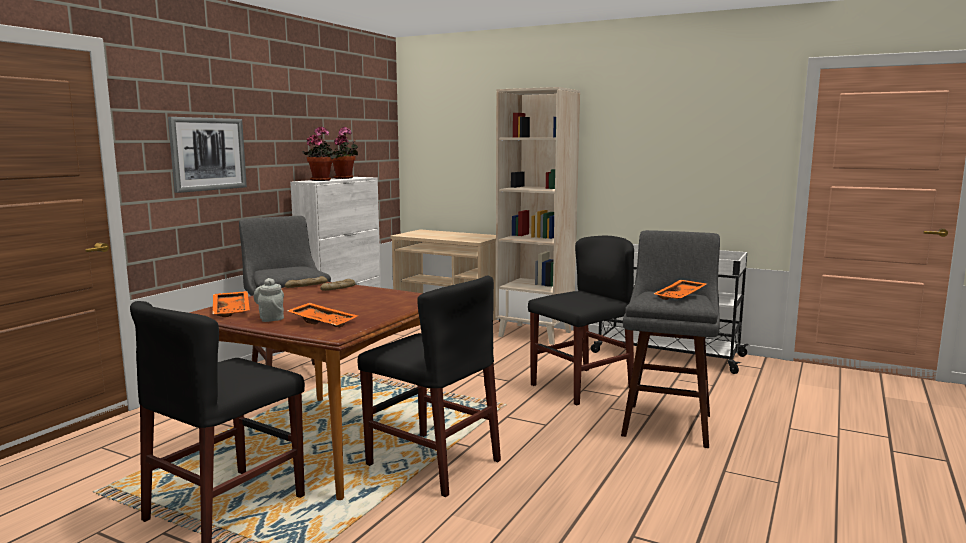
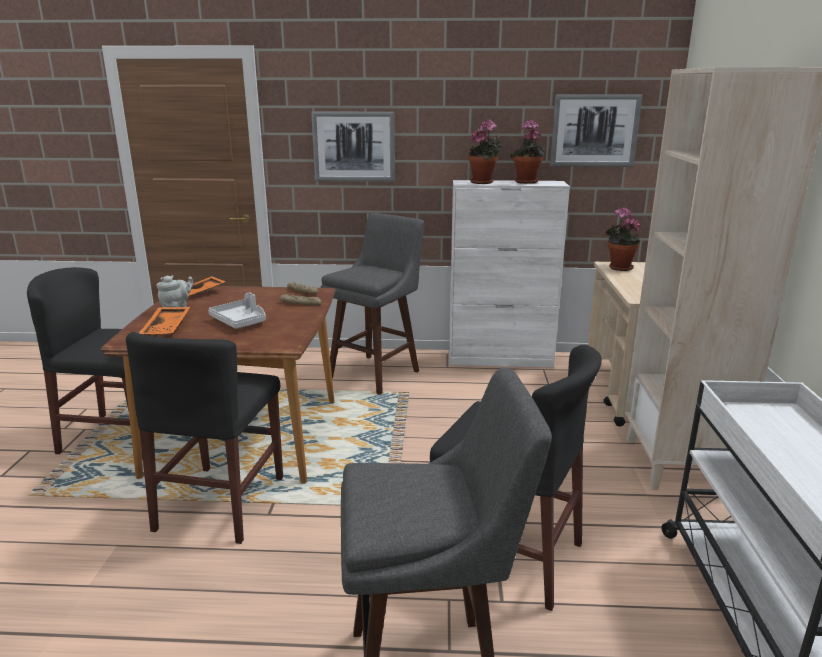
camera: 65 degrees right, 10 degrees up
(351, 304) = (240, 321): none -> grey tray
(362, 137) = (594, 131): none -> picture
(414, 235) = (618, 268): none -> potted plant
(681, 296) = (413, 501): orange tray -> none

